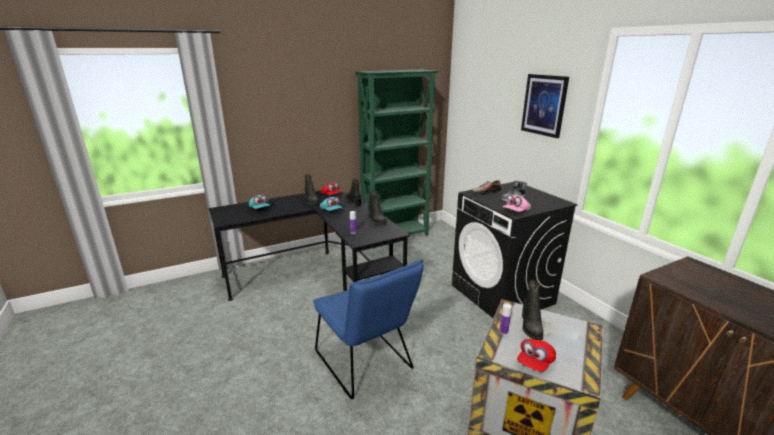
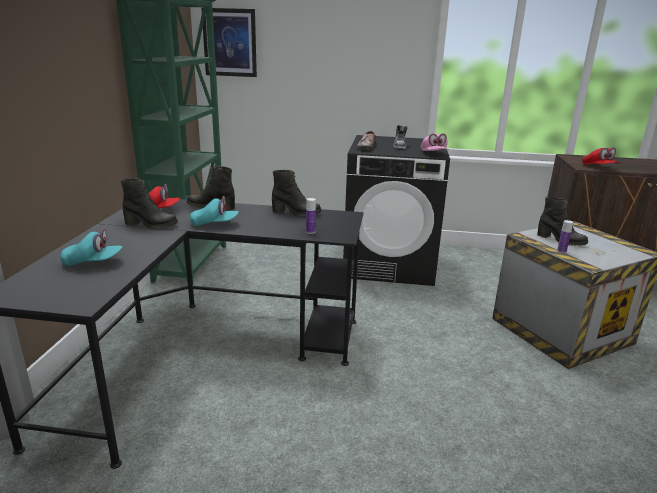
camera: 55 degrees left, 0 degrees up
(366, 364) = (424, 385): blue chair -> none
(535, 362) = (613, 257): red cap -> red cap (598, 167)
(544, 105) = (370, 41): picture -> picture (230, 43)

